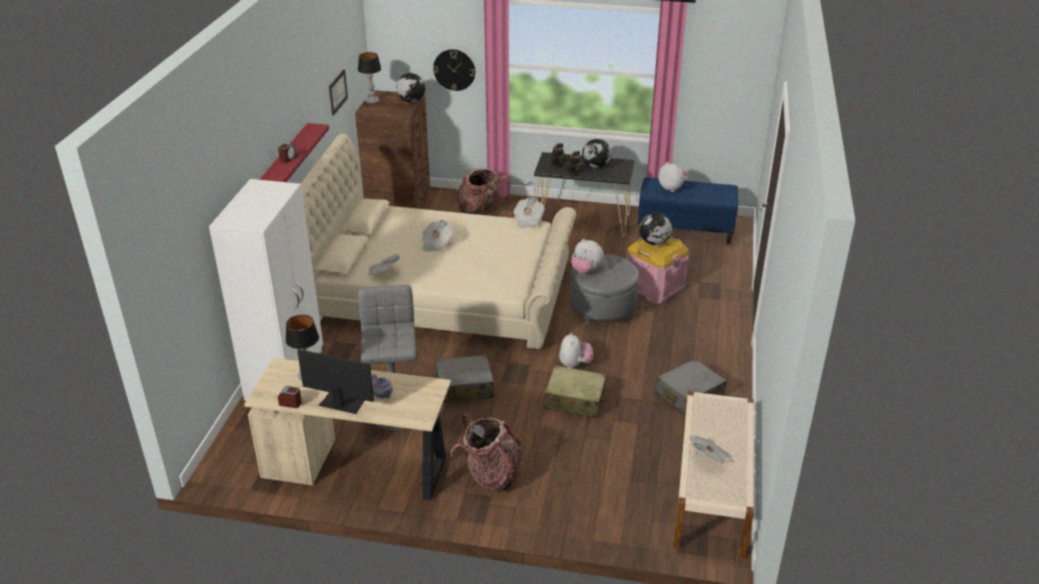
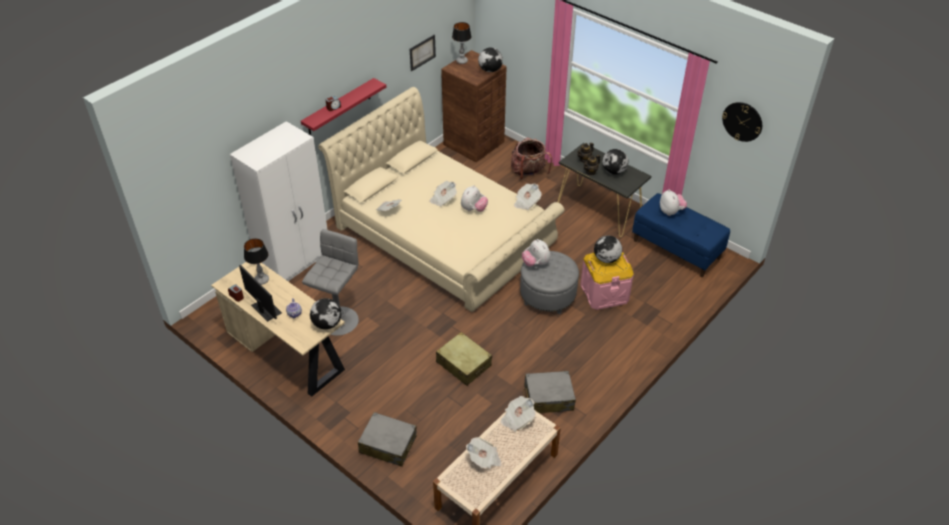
camera: 30 degrees right, 10 degrees up
(433, 389) = (327, 323): none -> globe
(454, 69) = (533, 53): wall clock -> wall clock (742, 121)
(463, 387) = (397, 320): grey suitcase -> grey suitcase (388, 444)
(491, 476) = (361, 397): backpack -> none
(575, 364) = (488, 335): plush toy -> plush toy (473, 209)
(706, 409) = (517, 419): none -> newspaper

